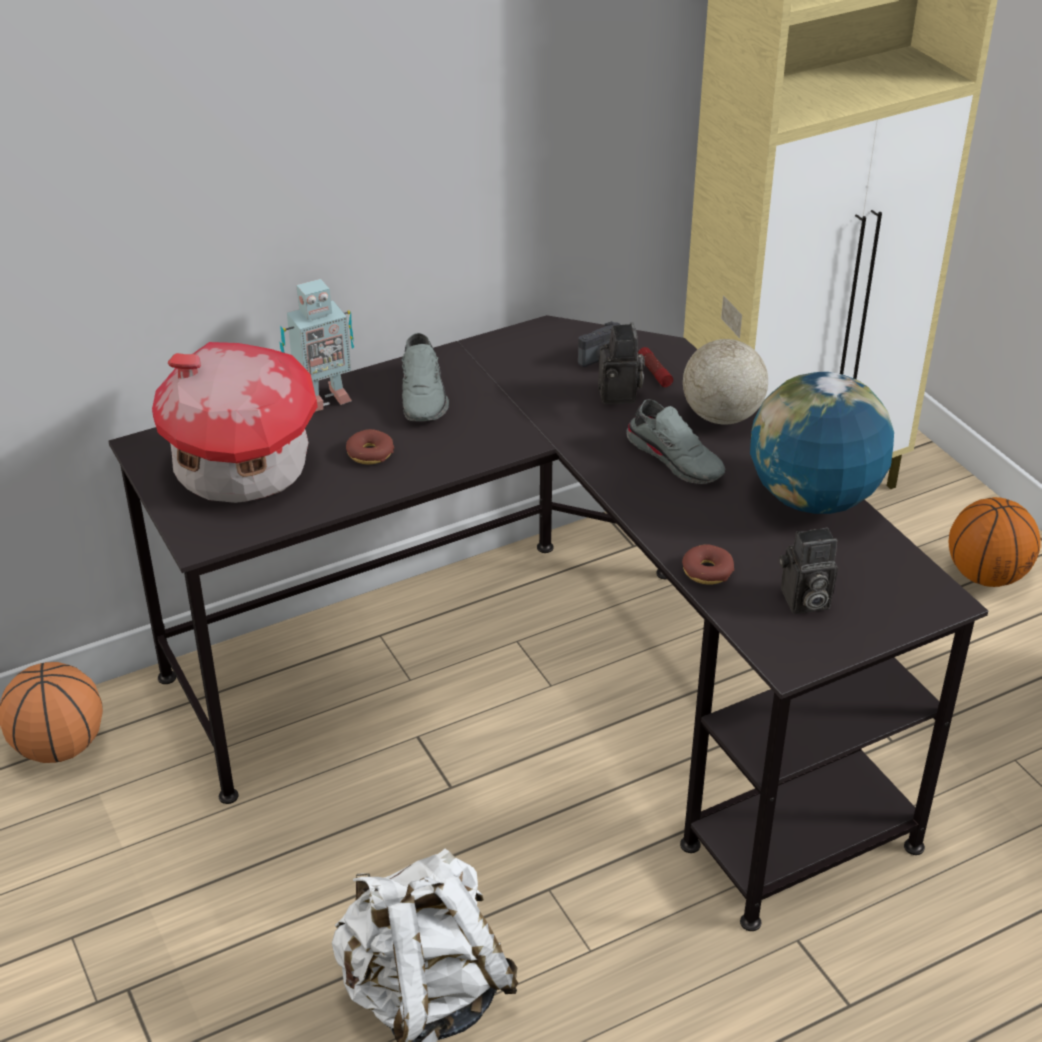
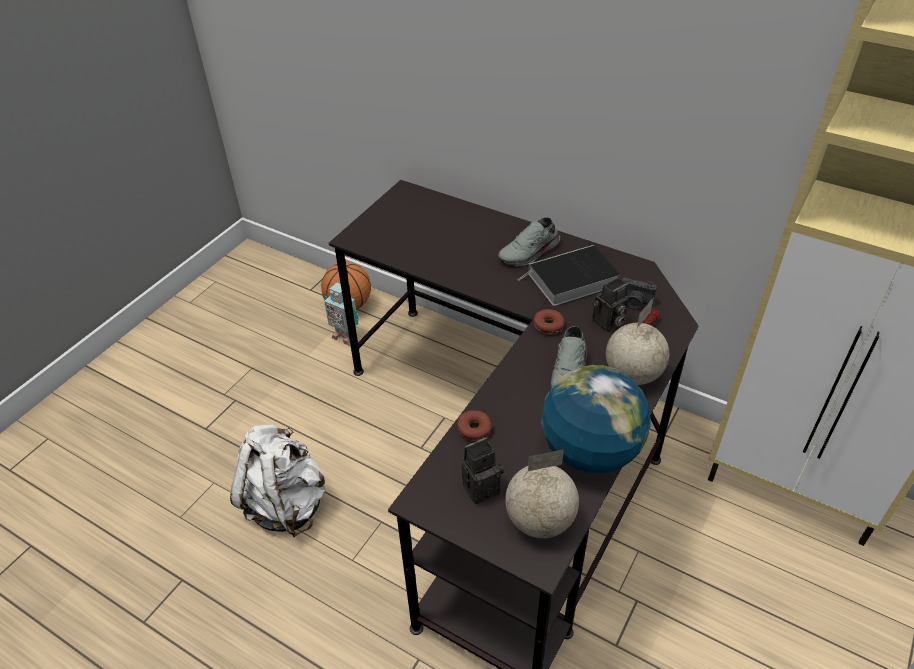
camera: 60 degrees right, 5 degrees up
(239, 470) = (412, 224): toy house -> none
(323, 398) = (493, 222): toy robot -> toy robot (345, 336)
(370, 454) = (463, 257): donut -> donut (548, 325)
(515, 388) = (571, 280): none -> book
(803, 601) = (481, 486): camera -> camera turned 105 degrees clockwise
(886, 576) = (541, 521): none -> globe
(986, 575) = (829, 641): basketball -> none

